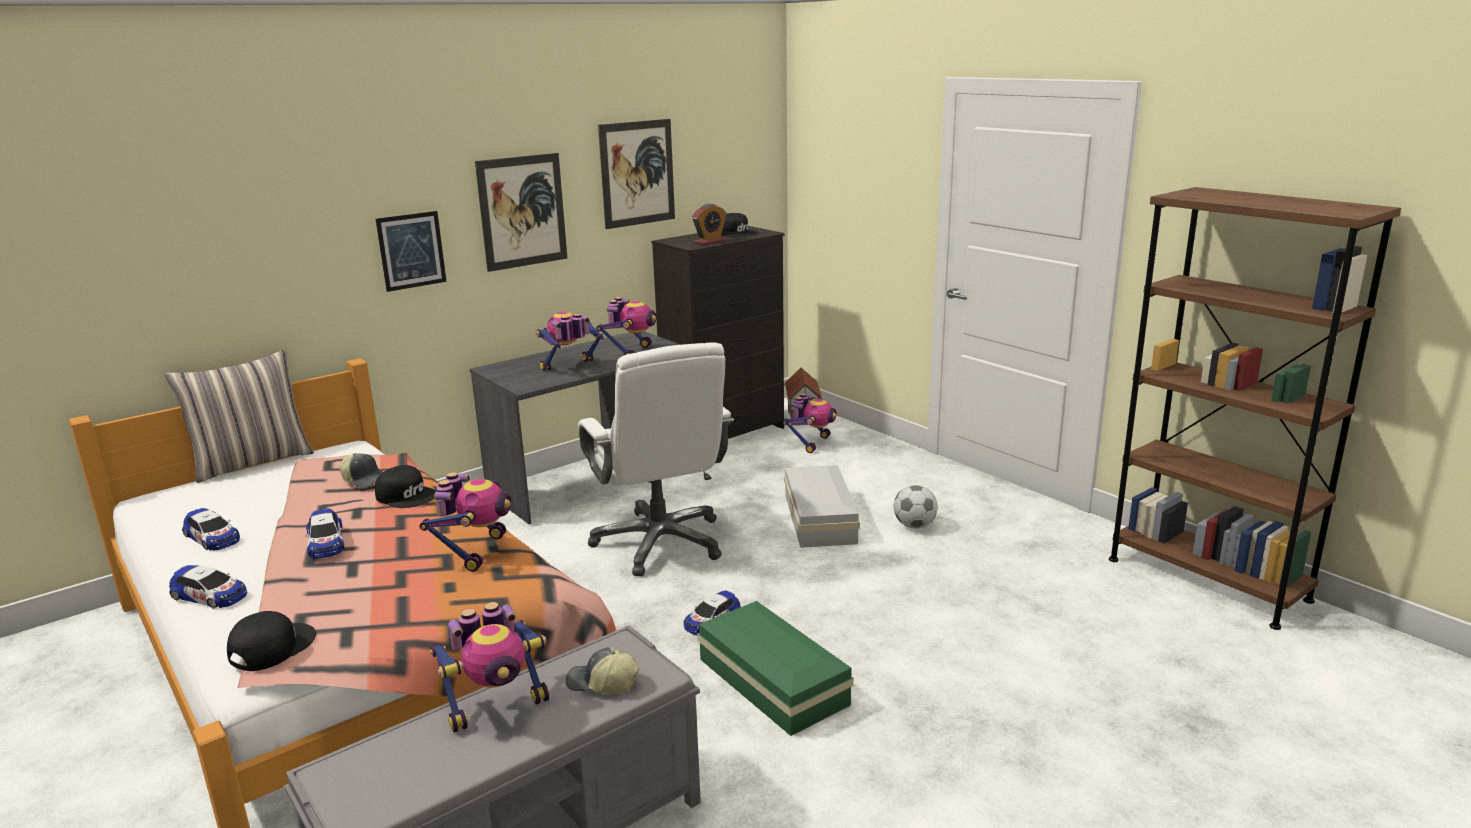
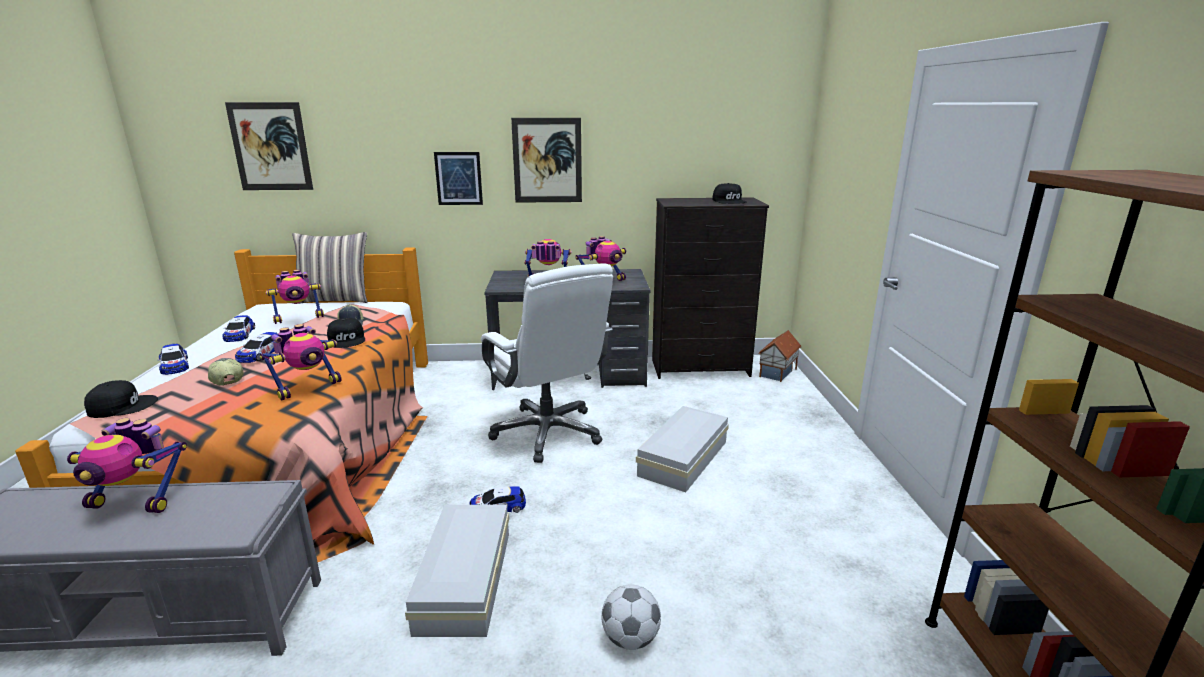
camera: 35 degrees right, 0 degrees up
(602, 684) = (203, 517): cap -> cap (225, 379)
(637, 173) = (652, 141): picture -> picture (270, 147)
(660, 542) = (548, 433): white office chair -> white office chair turned 45 degrees counterclockwise
(710, 242) = (693, 203): alarm clock -> none
(772, 683) = (462, 582): green storage box -> white storage box
(812, 443) = (758, 395): toy robot -> toy robot (299, 318)
(914, 526) = (756, 496): football -> football (630, 639)

